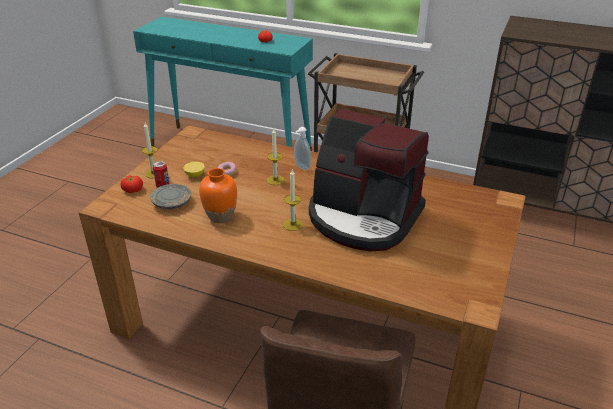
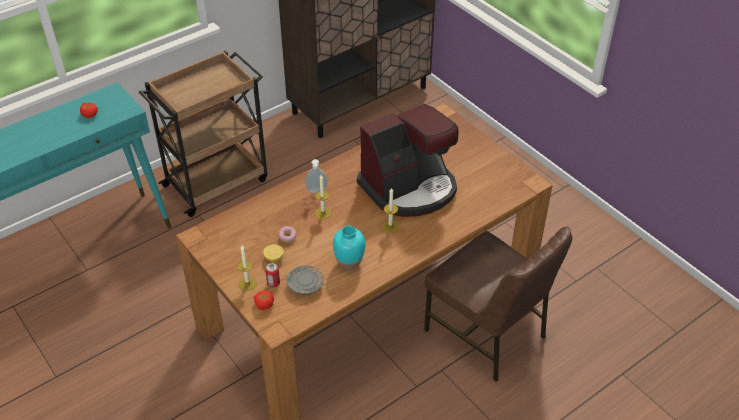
camera: 60 degrees left, 10 degrees up
(220, 216) = (349, 262): orange vase -> turquoise vase

